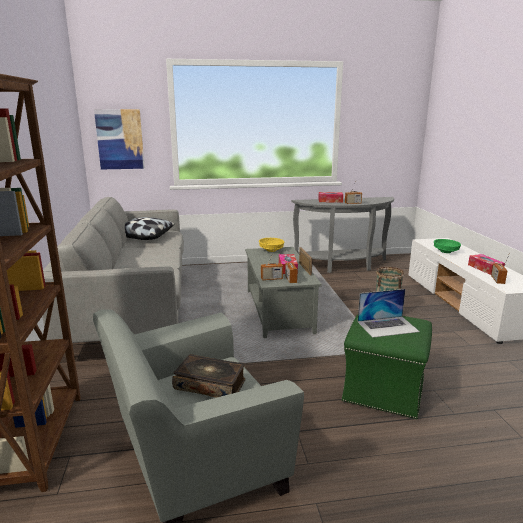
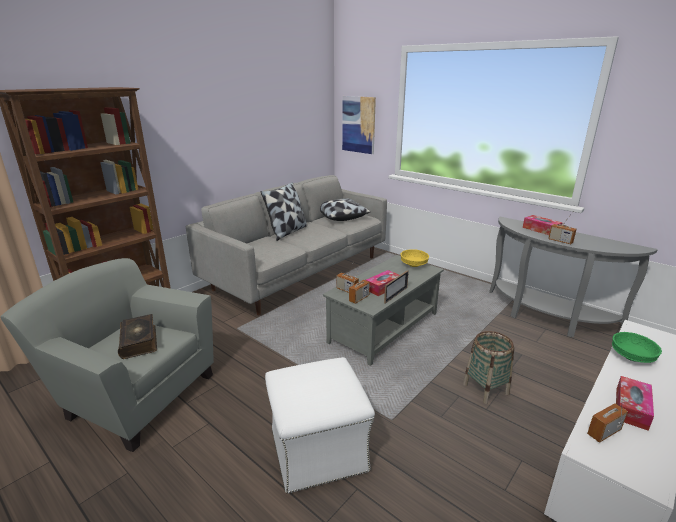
camera: 50 degrees right, 5 degrees up
(124, 260) = (287, 232): none -> pillow
(383, 390) = (317, 450): green ottoman -> white ottoman
(388, 326) = (312, 384): laptop -> none

